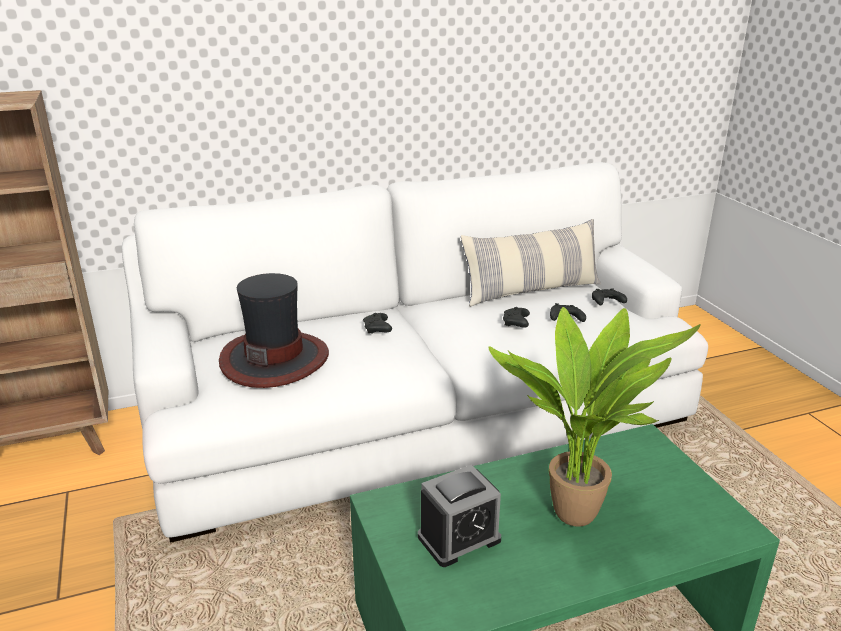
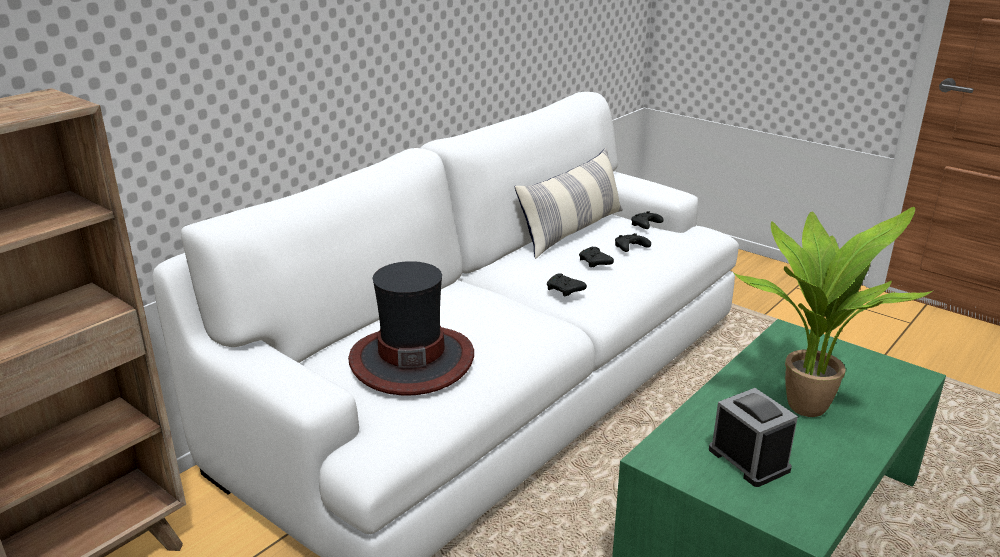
camera: 30 degrees left, 0 degrees up
(377, 329) = (477, 302): black game controller -> black game controller (565, 291)
(459, 538) = (749, 459): alarm clock -> alarm clock turned 60 degrees counterclockwise

